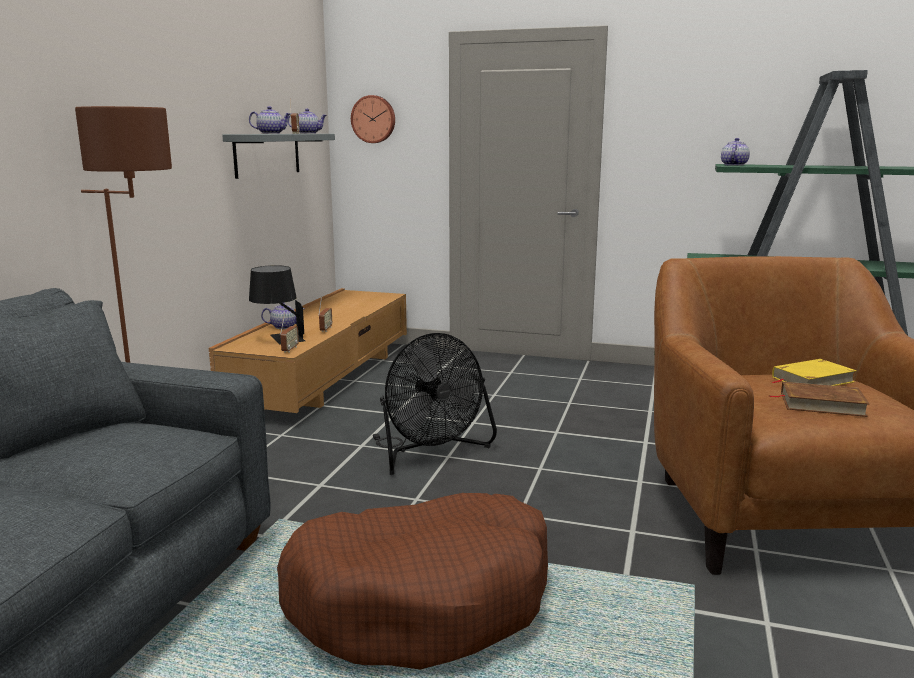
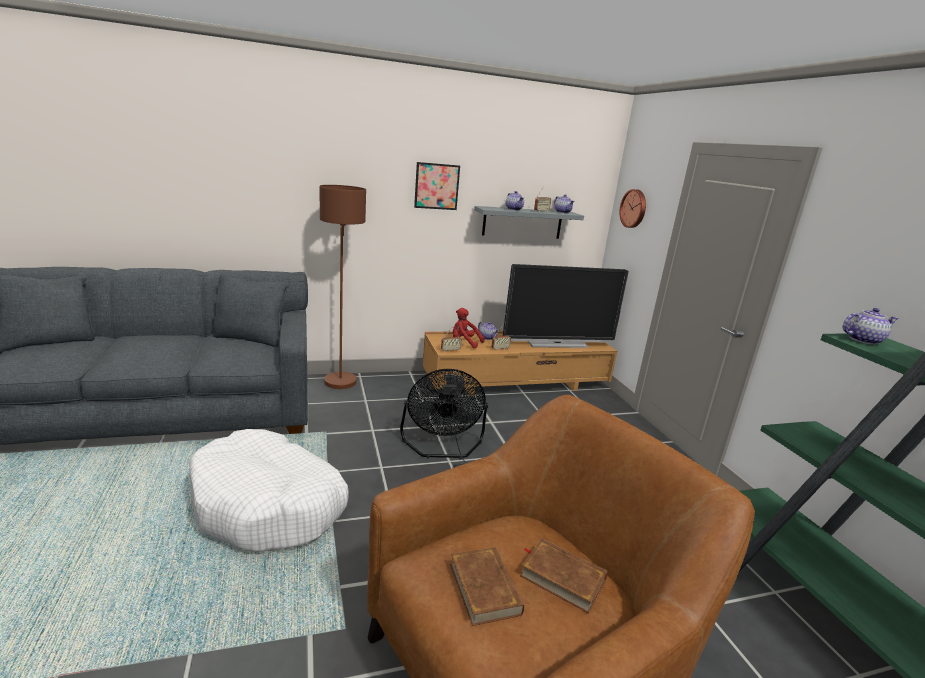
camera: 55 degrees right, 5 degrees up
(180, 106) = (436, 186): none -> picture
(278, 339) = (464, 342): black table lamp -> red plush toy
(352, 307) = (557, 343): none -> television
(422, 600) = (268, 505): brown dog bed -> white dog bed
(426, 452) = (446, 451): black fan -> black fan turned 150 degrees clockwise
(812, 379) = (562, 577): yellow book -> brown book

